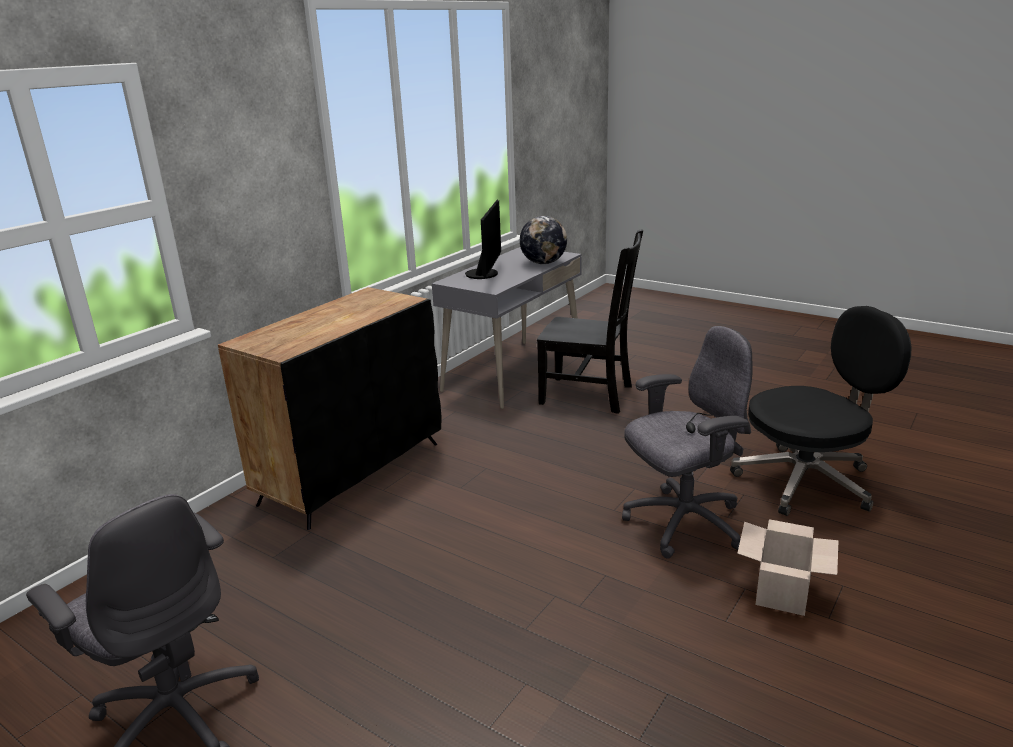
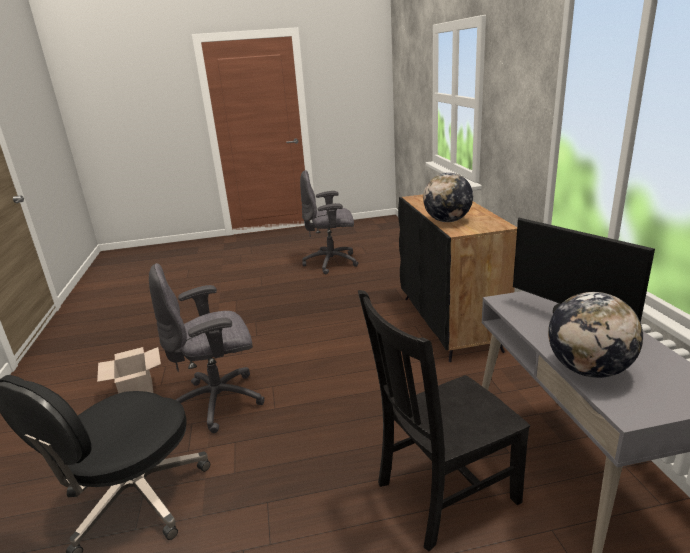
camera: 135 degrees right, 0 degrees up
(376, 311) = (447, 221): none -> globe
(682, 524) = (220, 401): grey office chair -> grey office chair turned 45 degrees clockwise

